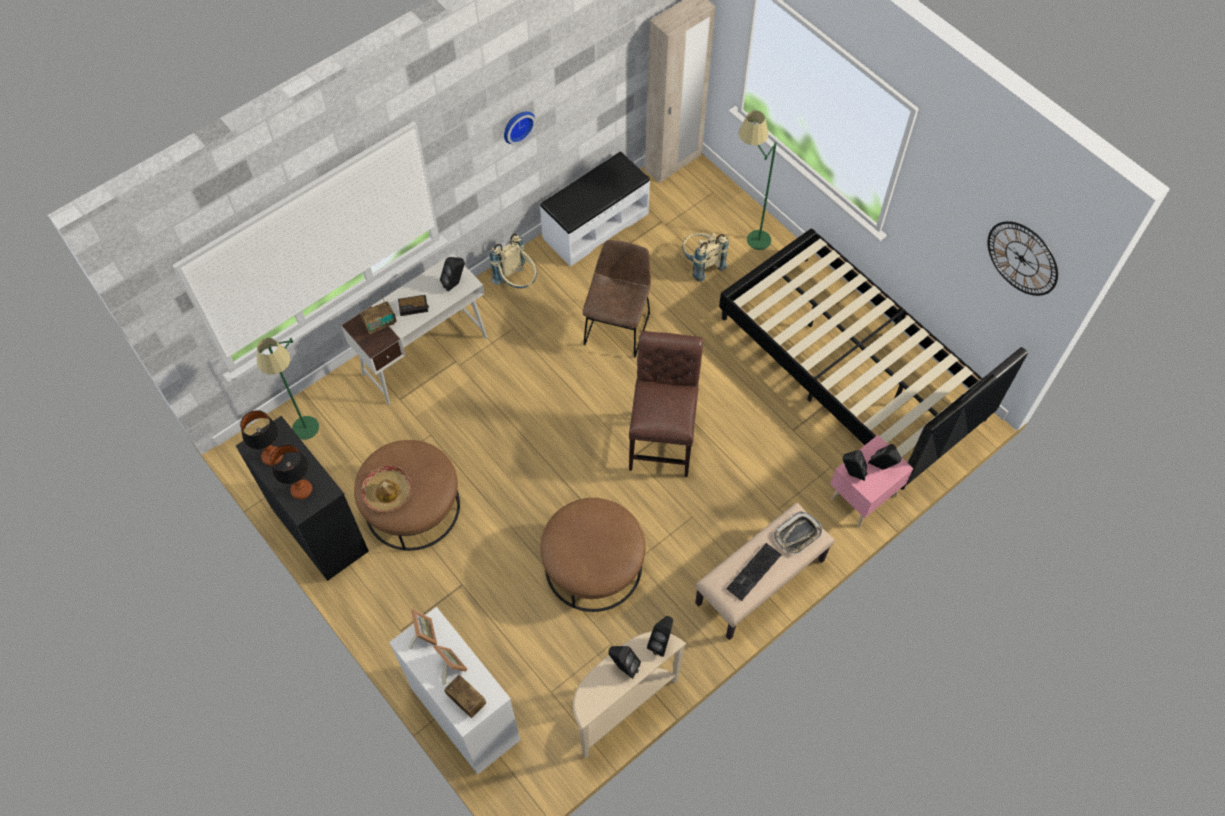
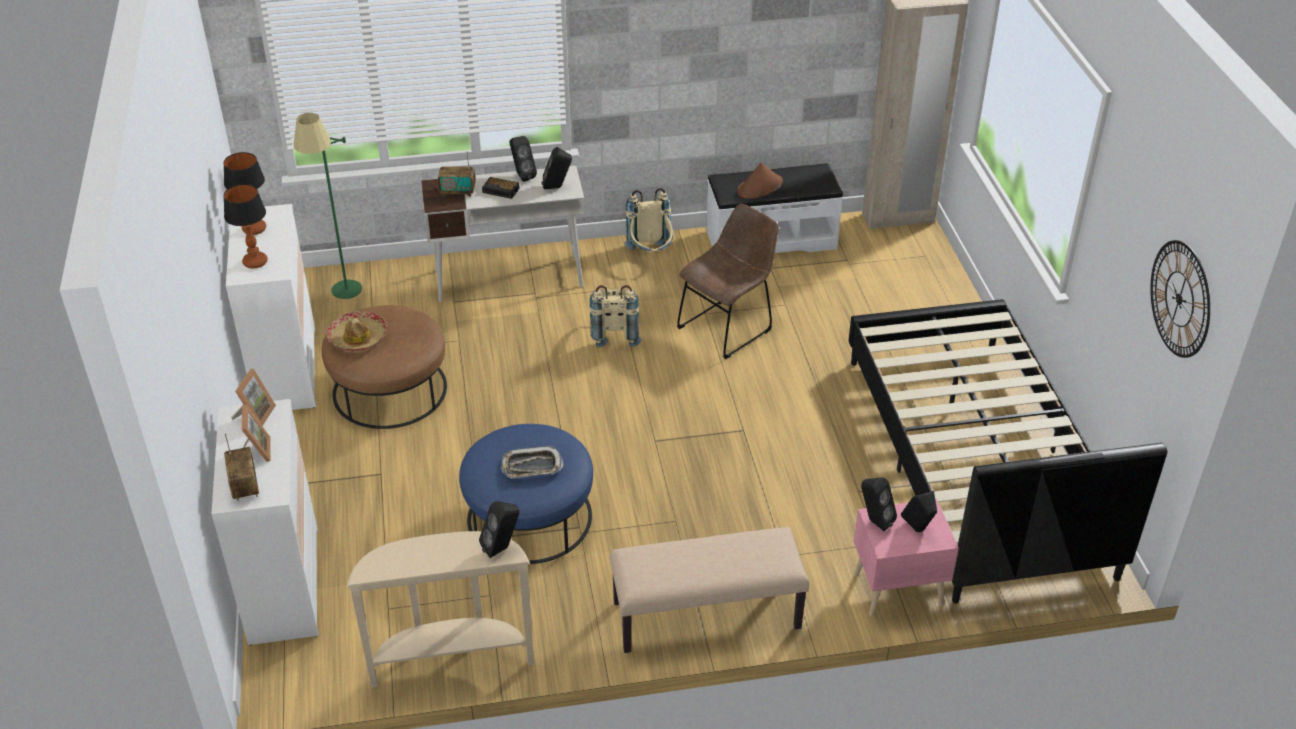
camera: 30 degrees right, 20 degrees down
(319, 529) = (287, 371): black dresser -> white dresser
(517, 125) = (693, 48): wall clock -> none
(587, 200) = (759, 187): none -> brown hat
(593, 565) = (529, 517): brown ottoman -> blue ottoman
(623, 667) = (441, 551): black speaker -> black speaker (522, 176)
(663, 439) = (698, 439): brown chair -> none
(701, 264) = (863, 309): beige backpack -> beige backpack (614, 333)
(747, 238) = (935, 306): green floor lamp -> none
(754, 573) = (682, 567): keyboard -> none
(797, 535) = (764, 553): tray -> tray (531, 466)

